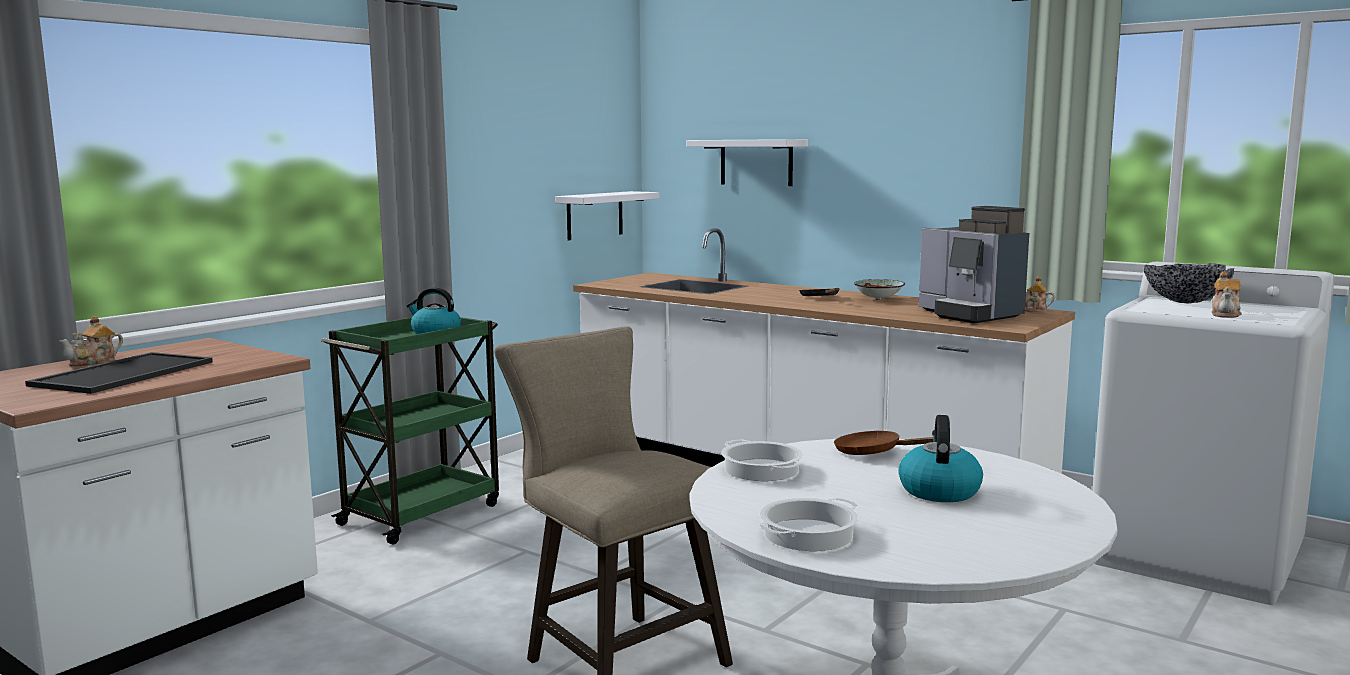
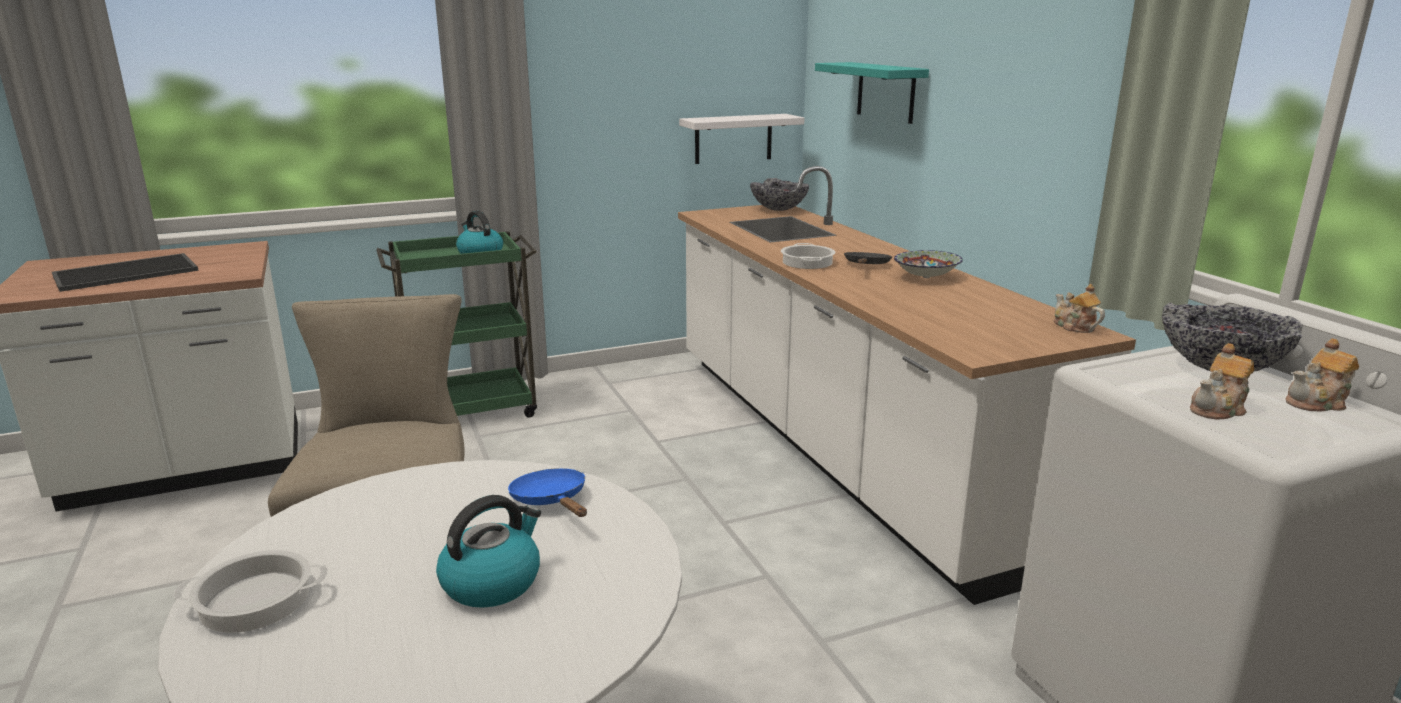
camera: 30 degrees right, 10 degrees up
(94, 362) = (143, 257): teapot -> teapot (1318, 403)
(657, 276) = (778, 209): none -> bowl
(756, 162) = (886, 92): white shelf -> turquoise shelf
(762, 469) = (409, 492): cooking pot -> cooking pot (808, 262)
(874, 453) = (552, 501): brown frying pan -> blue frying pan
(969, 315) = (975, 321): coffee machine -> none

